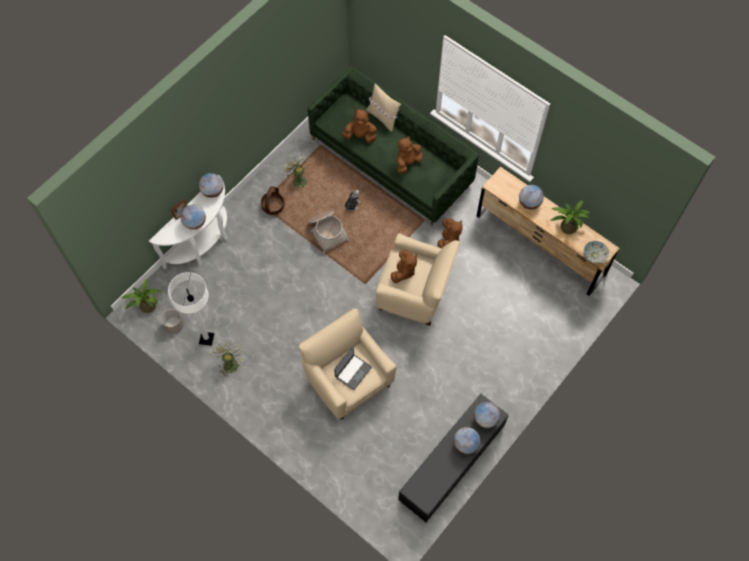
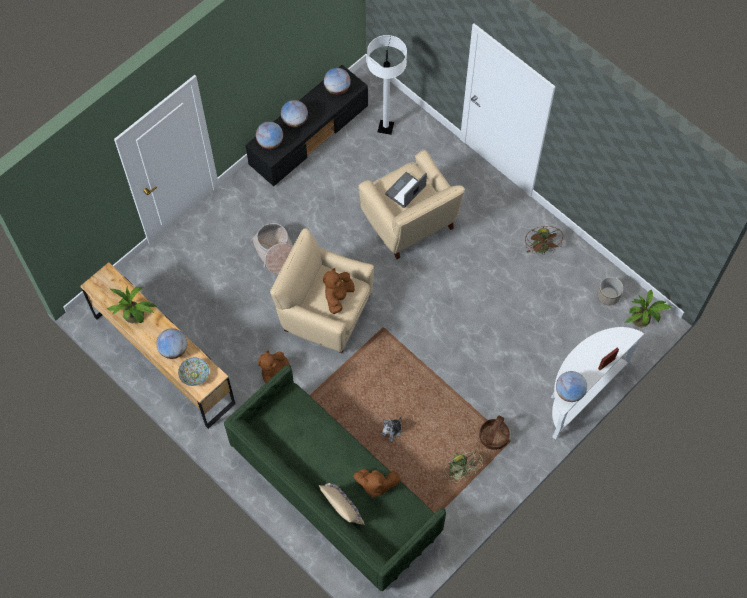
camera: 175 degrees left, 0 degrees up
(195, 222) = (589, 352): globe -> globe (337, 89)
(206, 339) = (569, 277): white floor lamp -> white floor lamp (385, 127)
(229, 362) = (541, 249): green fan -> brown fan
(327, 232) = (425, 396): basket -> basket (276, 252)
(407, 163) = (316, 439): brown plush toy -> none
(594, 255) = (112, 278): bowl -> bowl (194, 375)

